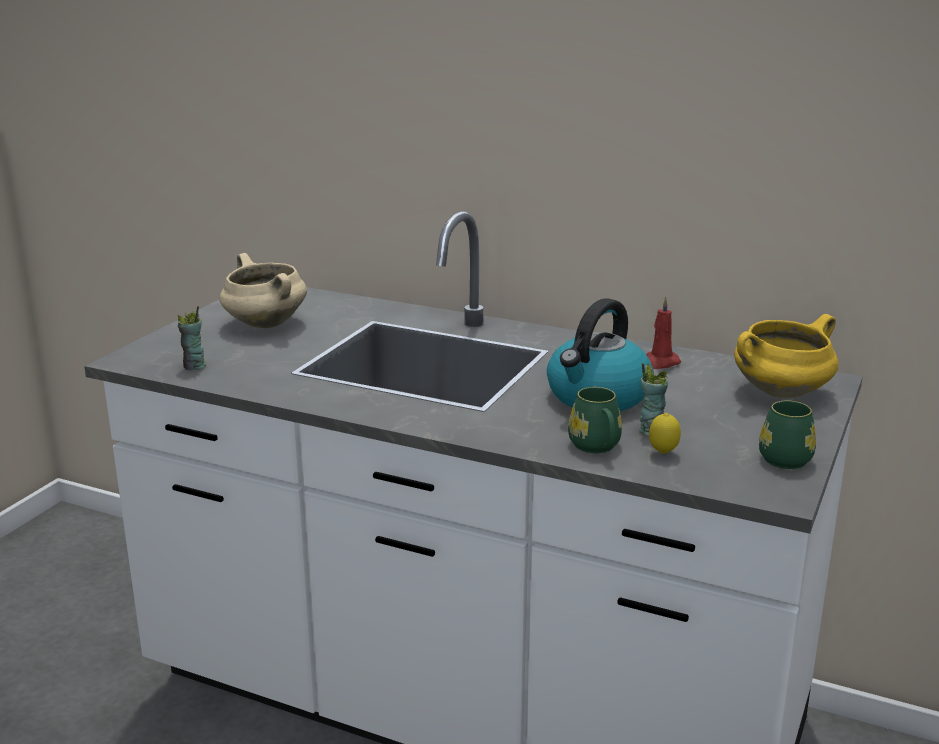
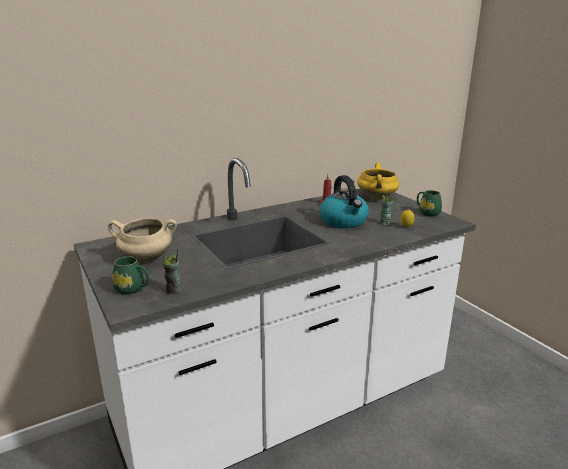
camera: 55 degrees left, 0 degrees up
(597, 447) = (389, 235): green mug -> green mug (133, 289)

